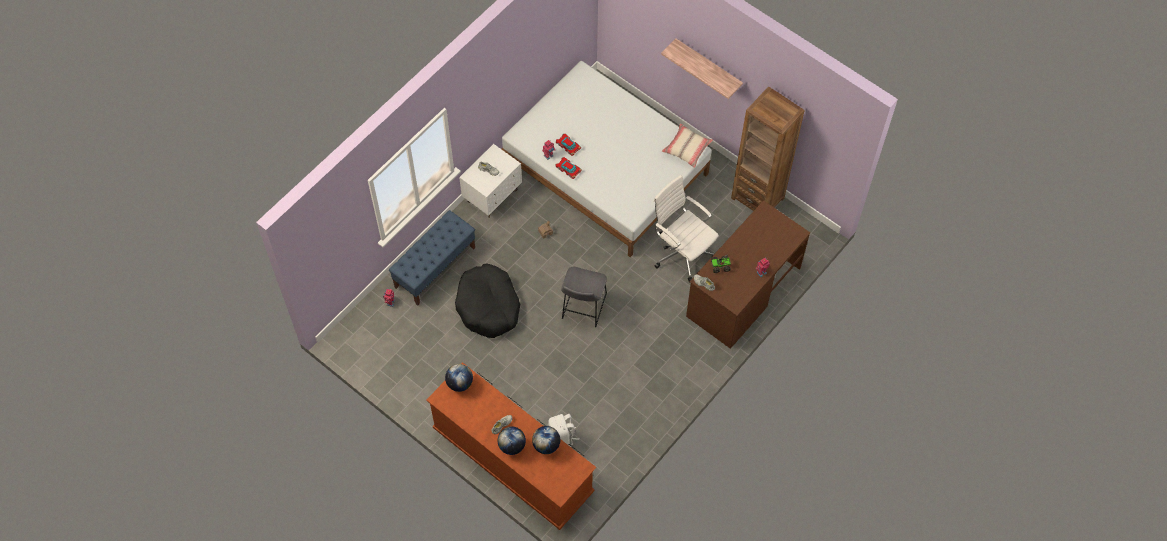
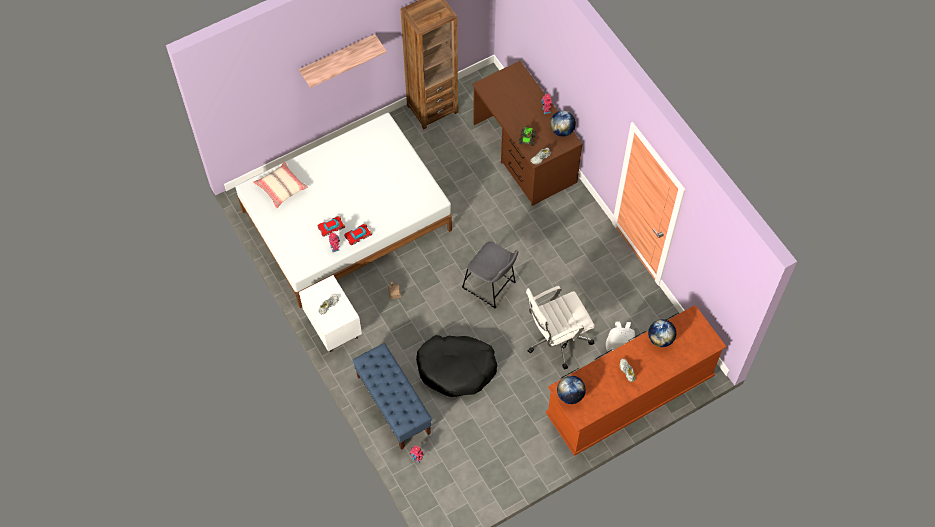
camera: 70 degrees left, 0 degrees up
(512, 446) = (651, 368): globe -> globe (562, 130)
(682, 252) = (464, 186): white office chair -> white office chair (556, 339)
(687, 148) = (379, 130): beige pillow -> beige pillow (281, 188)

